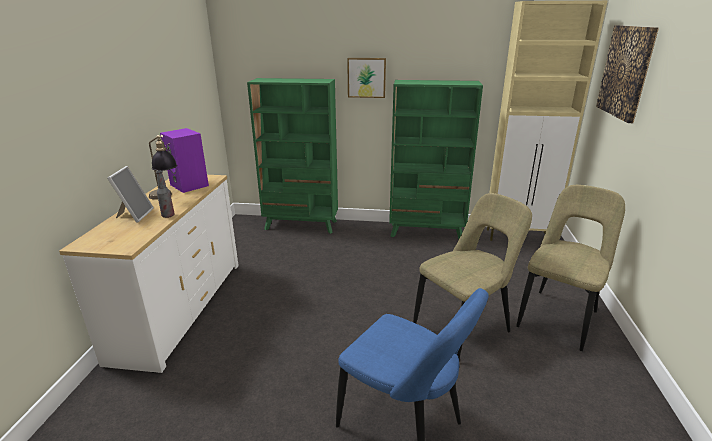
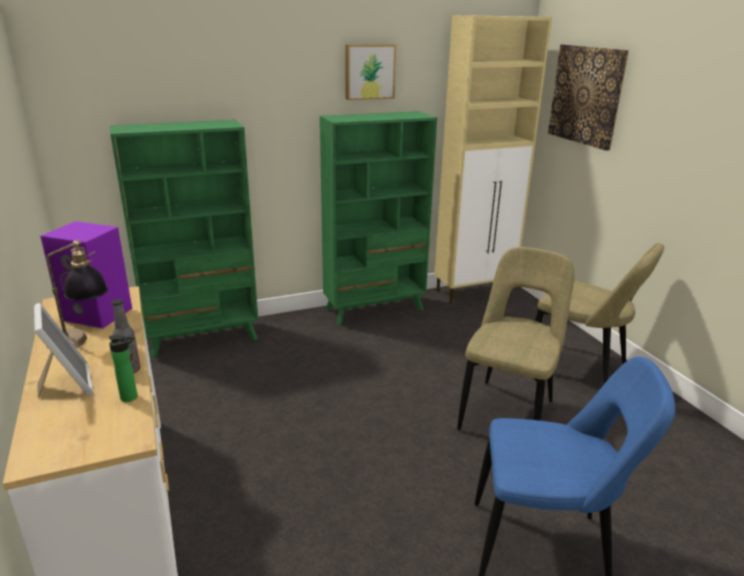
camera: 30 degrees left, 0 degrees up
(152, 228) = (131, 397): none -> bottle
(366, 77) = (278, 115): picture -> picture (369, 71)
(559, 317) = (580, 370): beige chair -> beige chair turned 120 degrees clockwise

